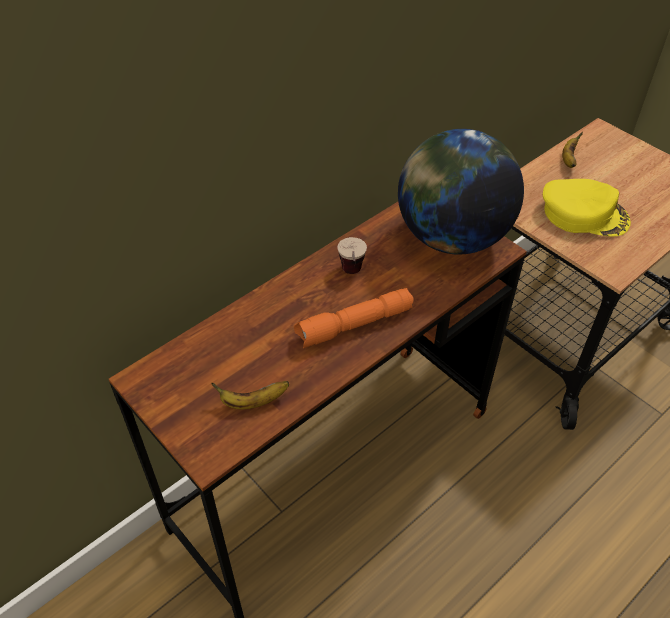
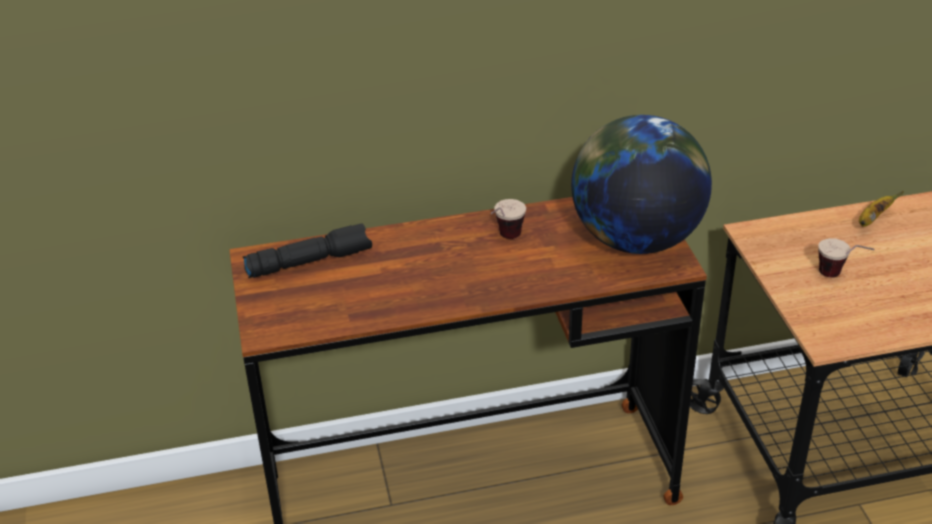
camera: 30 degrees right, 10 degrees down
(197, 361) = (309, 261): none -> black flashlight
(253, 402) = (332, 307): banana -> none
(354, 326) = (471, 281): orange flashlight -> none
(584, 214) = (840, 277): yellow cap -> cup

